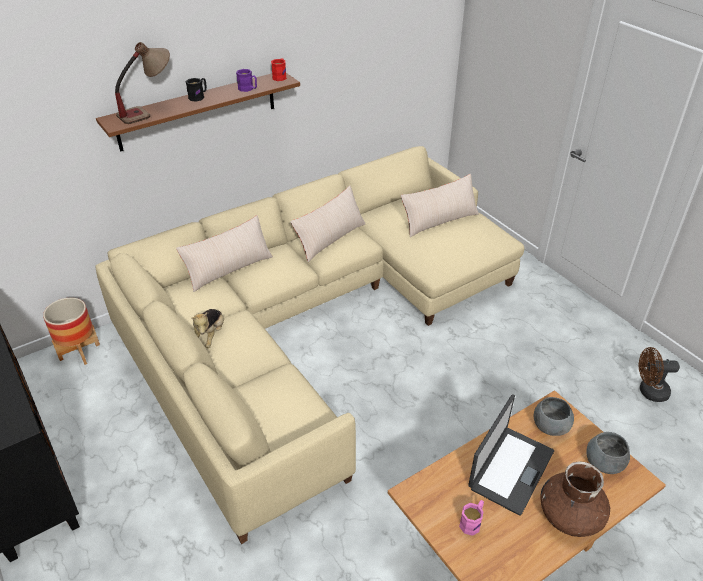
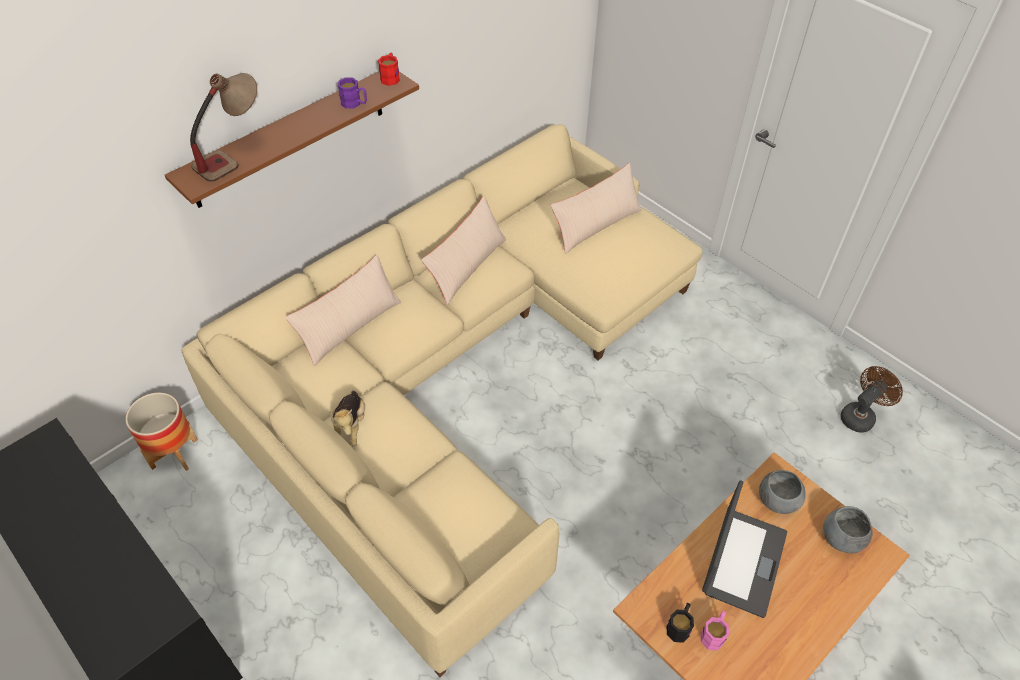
camera: 10 degrees left, 10 degrees up
(199, 96) = (292, 123): black mug -> black mug (679, 626)
(570, 515) = (816, 608): brown vase -> none
(649, 392) = (860, 416): brown fan -> brown fan turned 150 degrees clockwise

